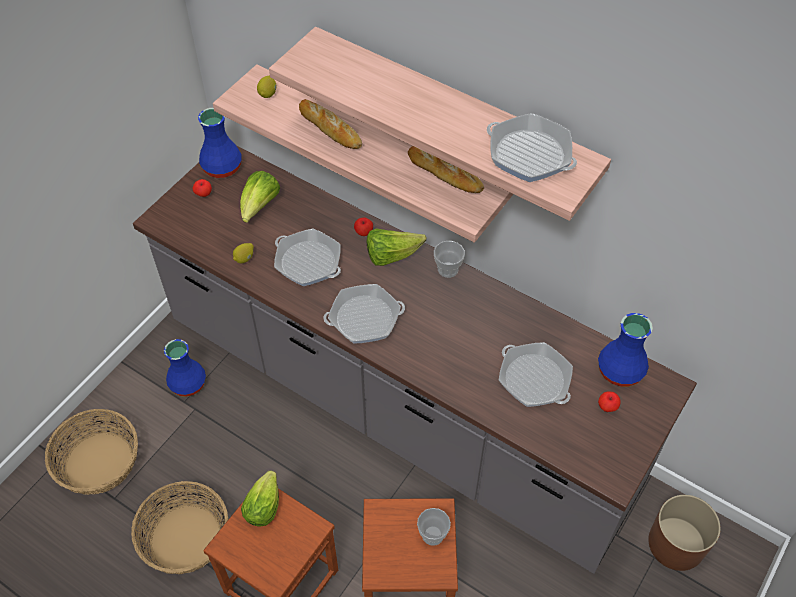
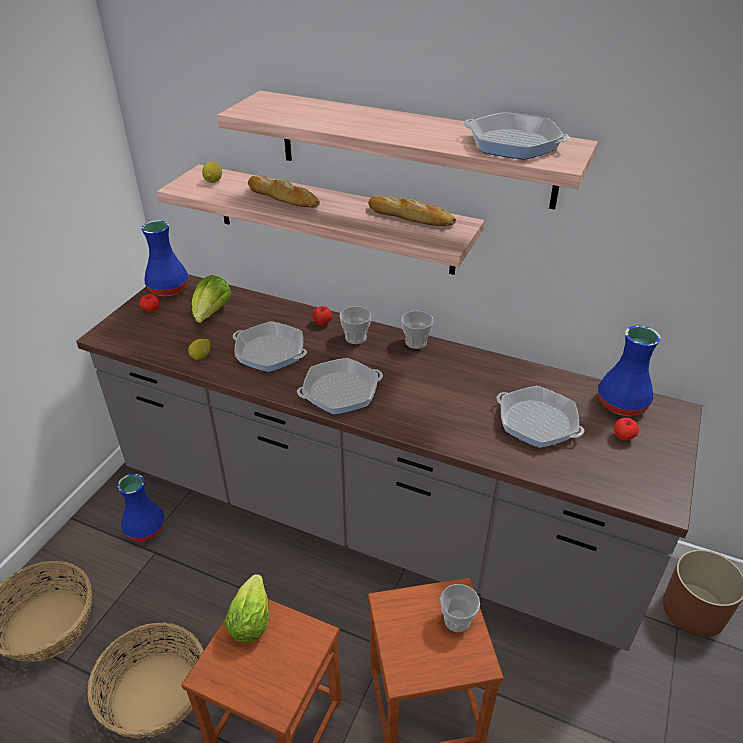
camera: 10 degrees left, 15 degrees down
(391, 255) = (355, 337): lettuce -> cup

